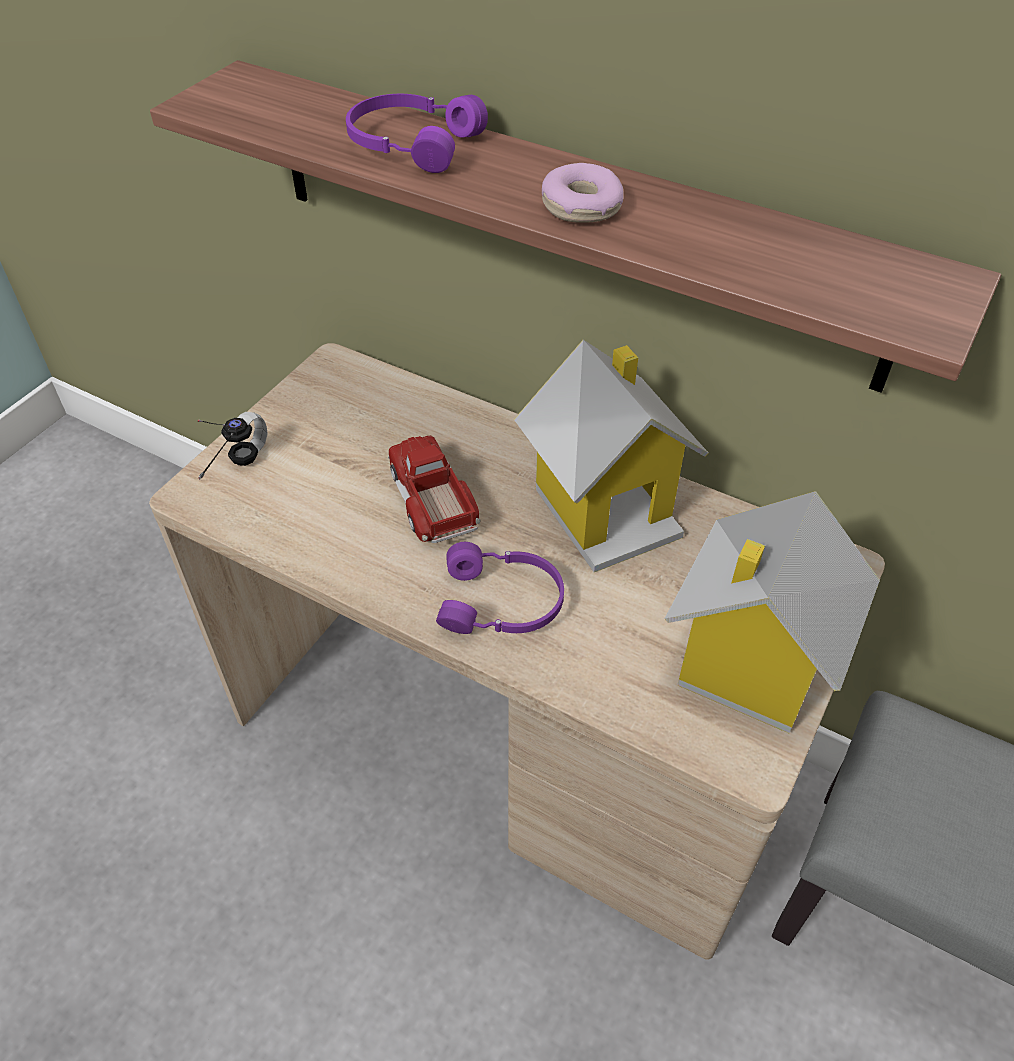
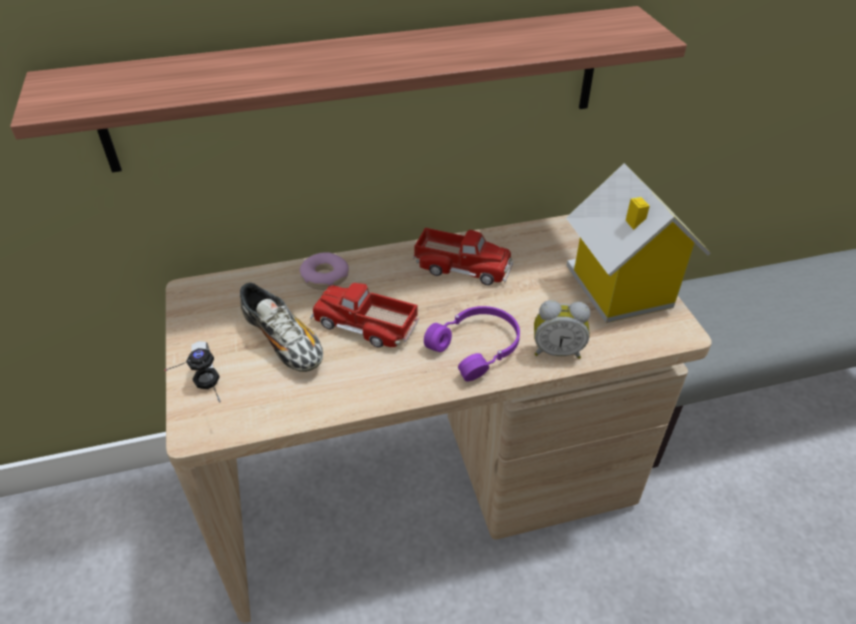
camera: 45 degrees left, 5 degrees down
(344, 466) = (284, 342): none -> shoe
(412, 144) = (260, 67): purple headphones -> none
(578, 671) = (557, 350): none -> alarm clock
(581, 207) = (418, 56): donut -> donut (325, 277)
(605, 507) = (463, 266): toy house -> toy truck

